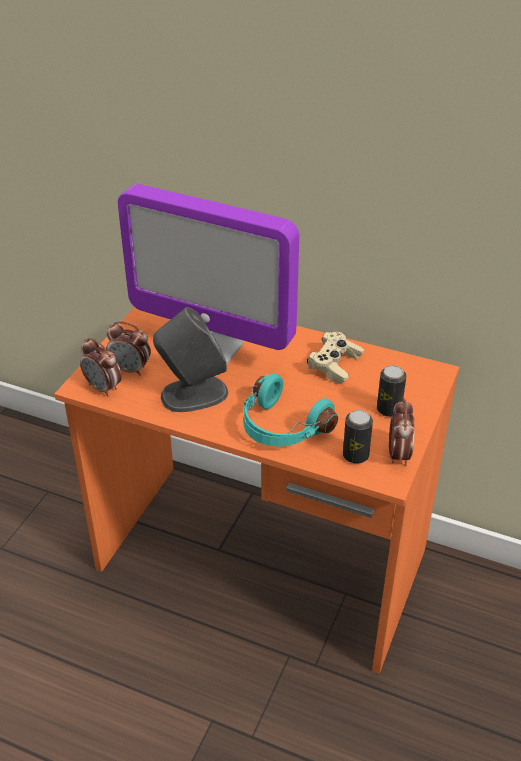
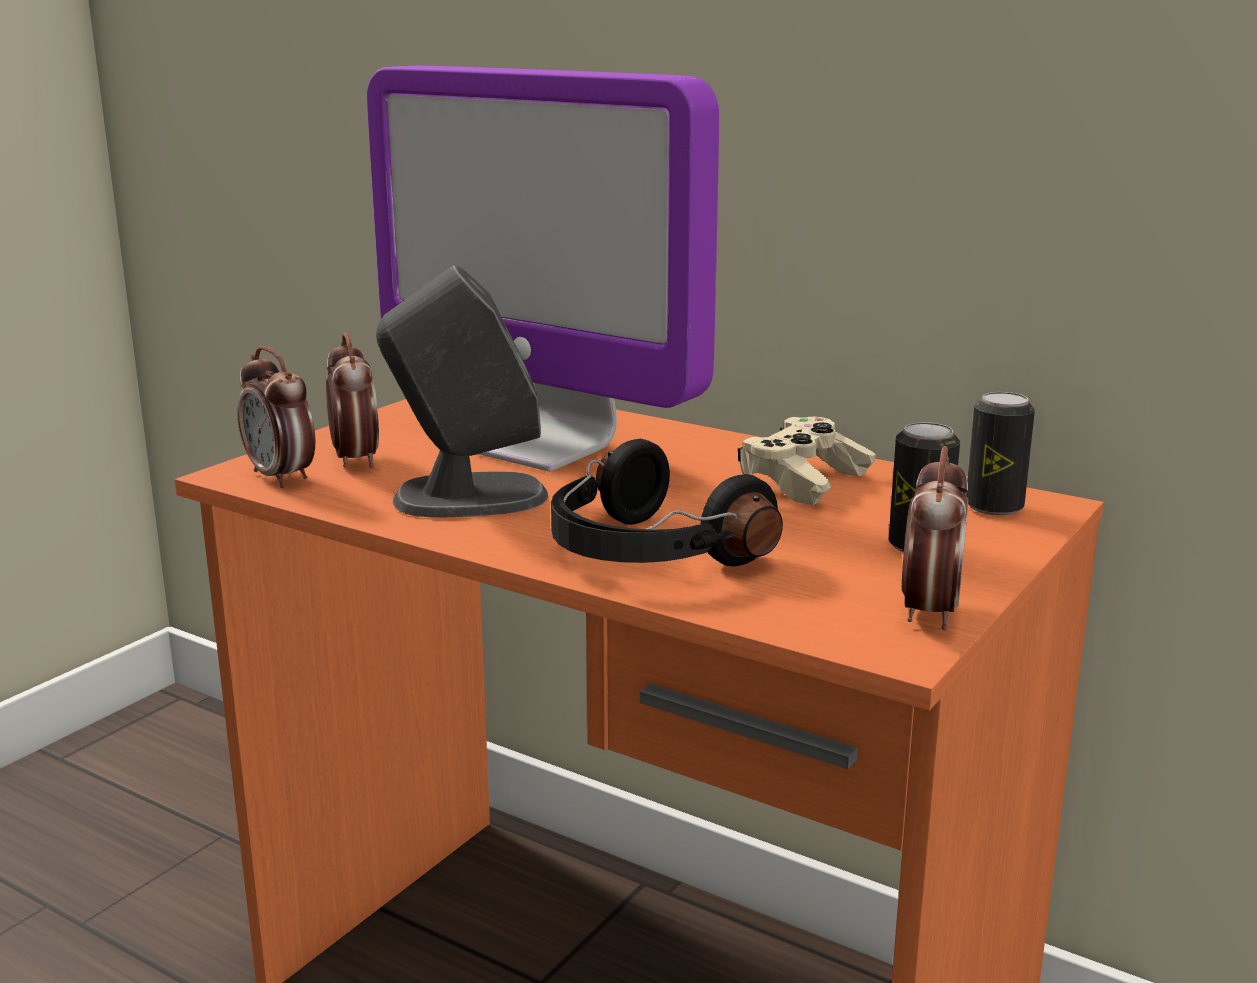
camera: 10 degrees right, 20 degrees down
(130, 369) = (355, 460): alarm clock -> alarm clock turned 135 degrees counterclockwise
(281, 428) = (647, 553): turquoise headphones -> black headphones
(355, 455) = (816, 605): can -> can (994, 507)

